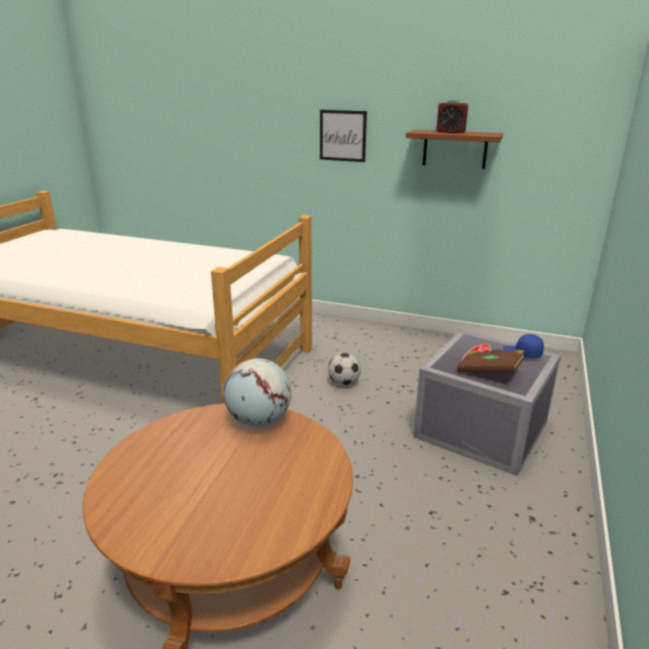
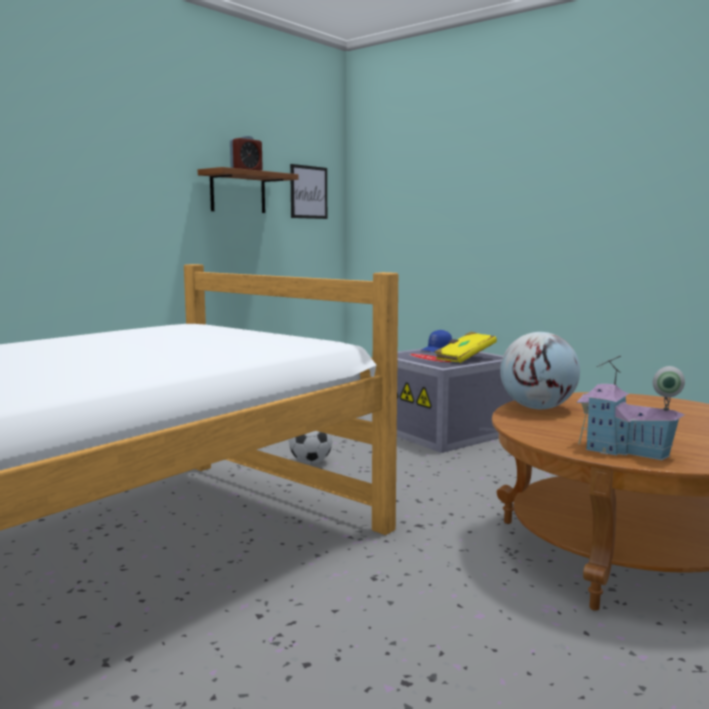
camera: 70 degrees left, 15 degrees down
(136, 464) = (625, 451): none -> toy house
(342, 135) = (118, 174): picture -> picture (308, 192)
(489, 372) = (464, 358): brown book -> yellow book

